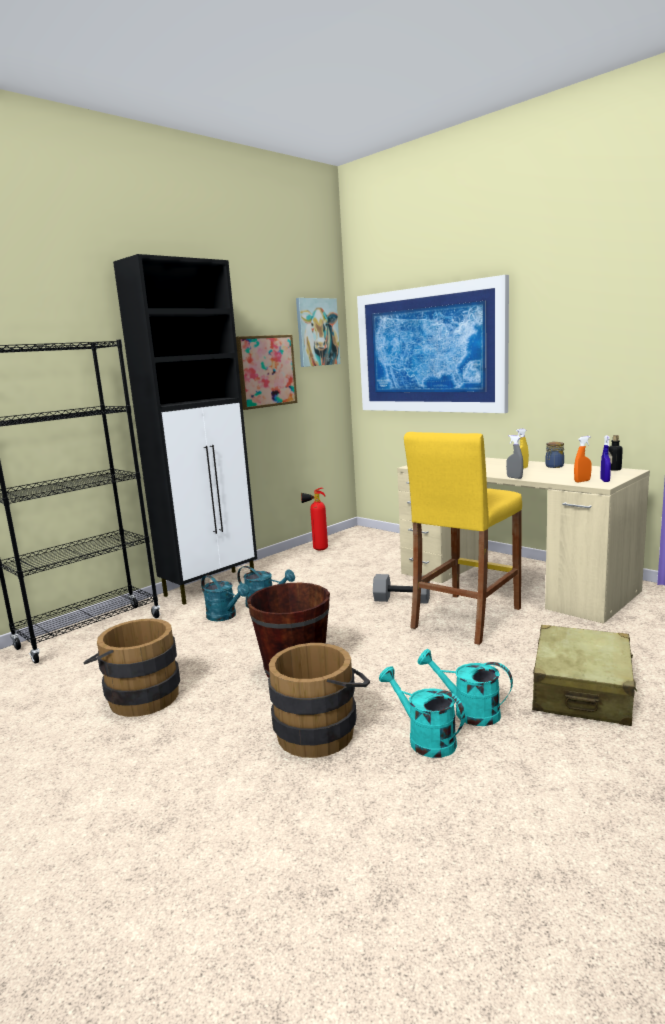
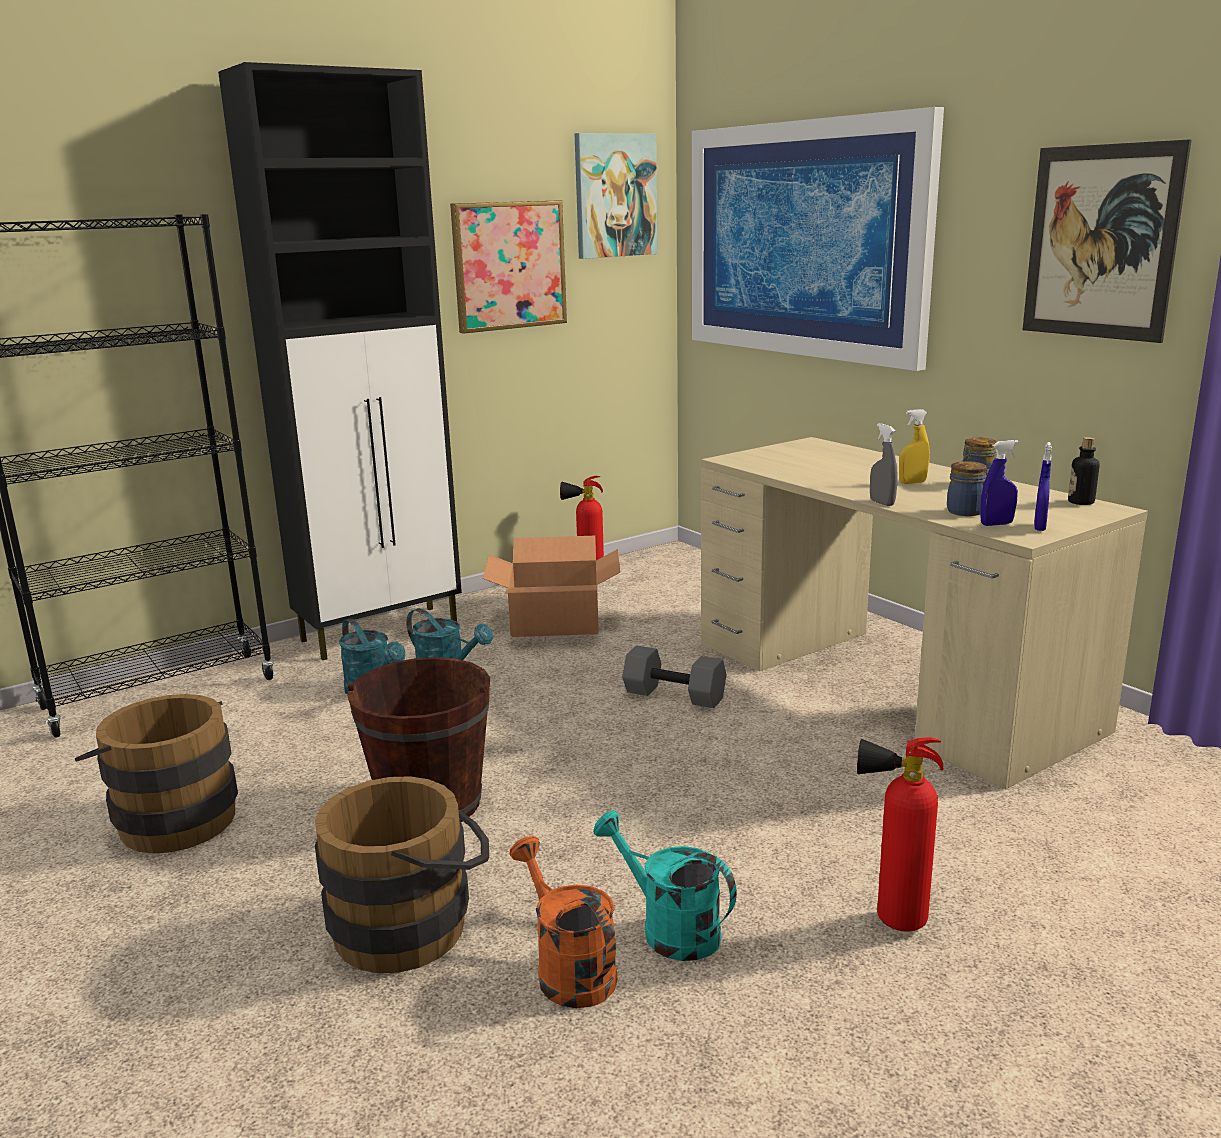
camera: 10 degrees right, 5 degrees up
(312, 571) = (556, 621): none -> cardboard box
(424, 739) = (568, 969): turquoise watering can -> orange watering can
(465, 618) = (764, 745): yellow stool -> none
(562, 478) = (967, 512): none -> jar
(582, 481) = (996, 524): orange spray bottle -> blue spray bottle
(582, 691) = (889, 919): beige suitcase -> fire extinguisher
(604, 337) = (1101, 242): none -> picture

